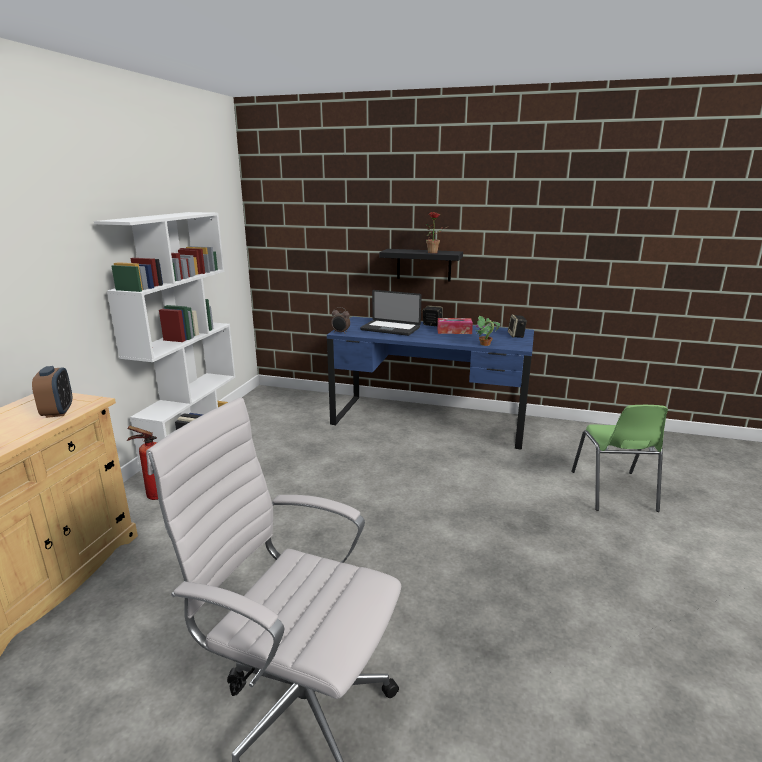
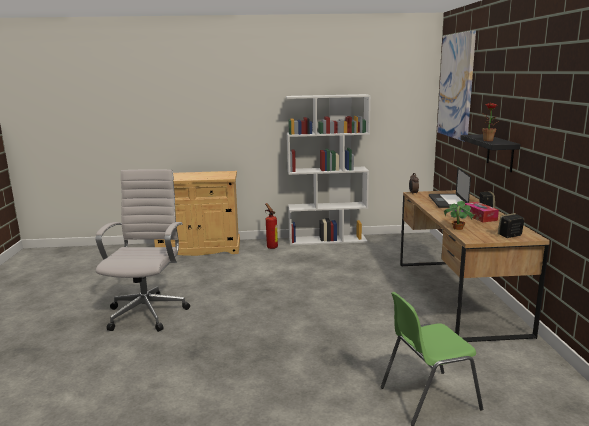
camera: 70 degrees right, 5 degrees down
(58, 411) = (215, 176): alarm clock -> none
(300, 197) = (456, 86): none -> picture
(428, 421) = (457, 295): blue desk -> brown desk

